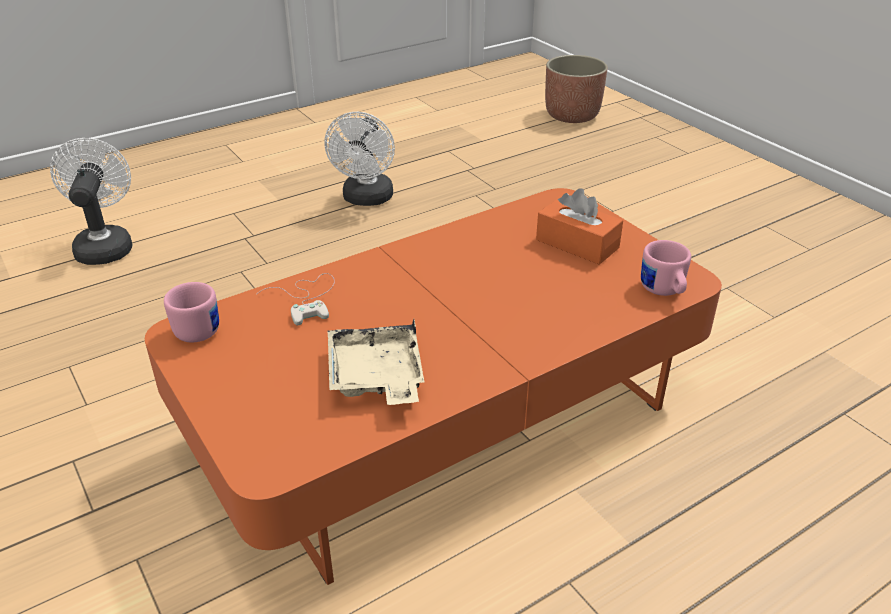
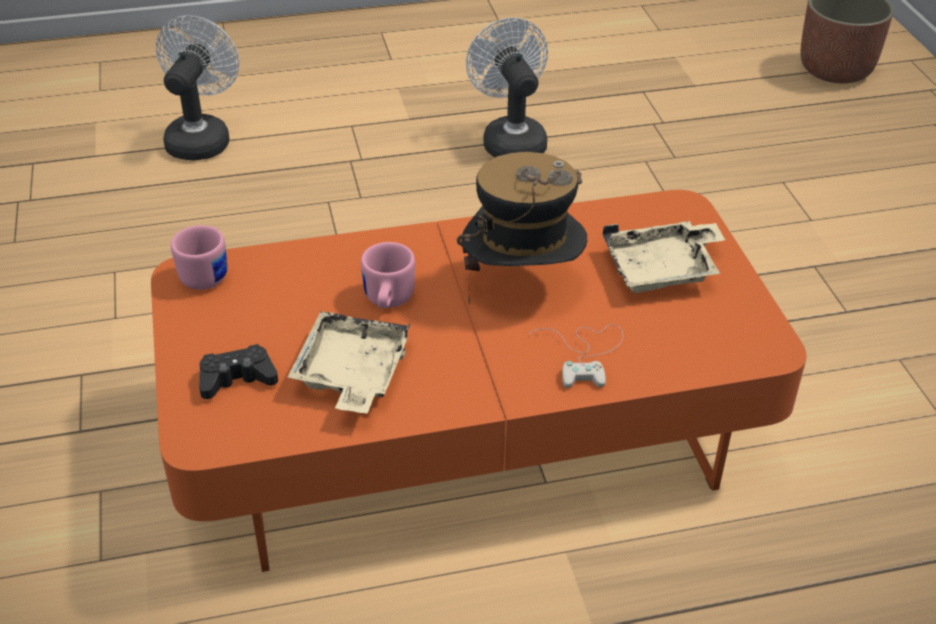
camera: 20 degrees right, 5 degrees up
(273, 407) = (237, 379): none -> black game controller
(307, 299) = (329, 267): white game controller -> white game controller (585, 354)
(366, 199) = (510, 139): white fan -> white fan turned 135 degrees clockwise
(477, 278) = (521, 286): none -> hat
(577, 244) = (662, 270): orange tissue box -> beige tray
(663, 291) = (726, 354): pink mug -> pink mug (387, 301)

